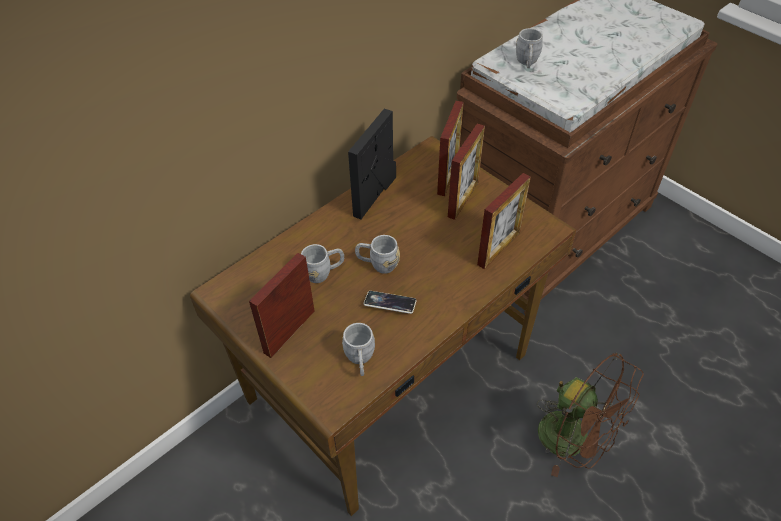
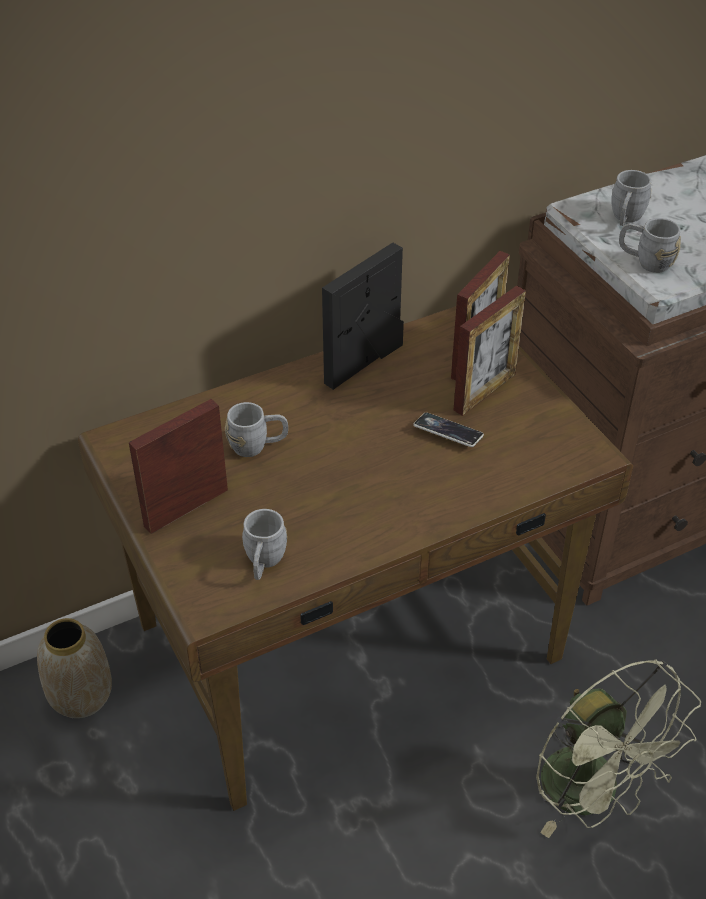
camera: 15 degrees right, 5 degrees down
(220, 463) = (80, 697): none -> vase
(377, 264) = (333, 450): grey mug -> grey mug (645, 261)
(390, 304) = (330, 503): phone -> phone (448, 433)
(498, 248) = (508, 465): picture frame -> none
(574, 440) = (593, 794): brown fan -> green fan

